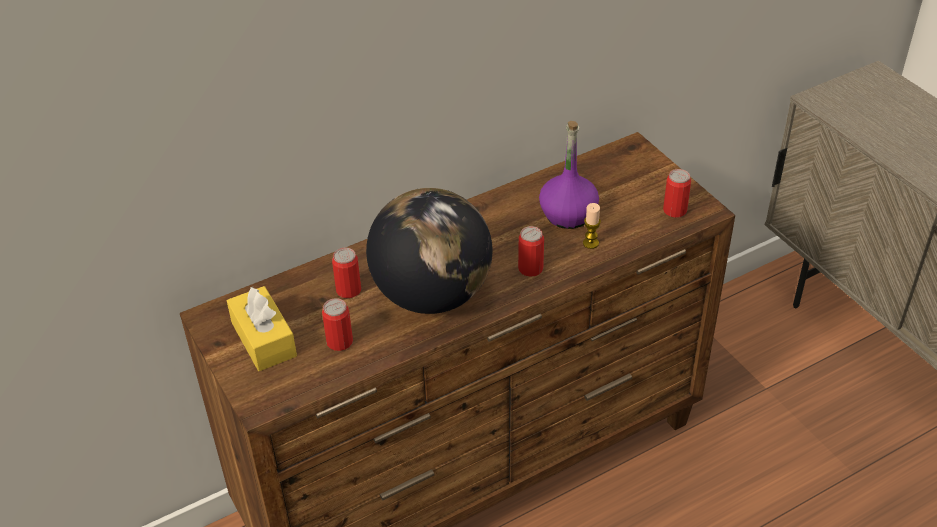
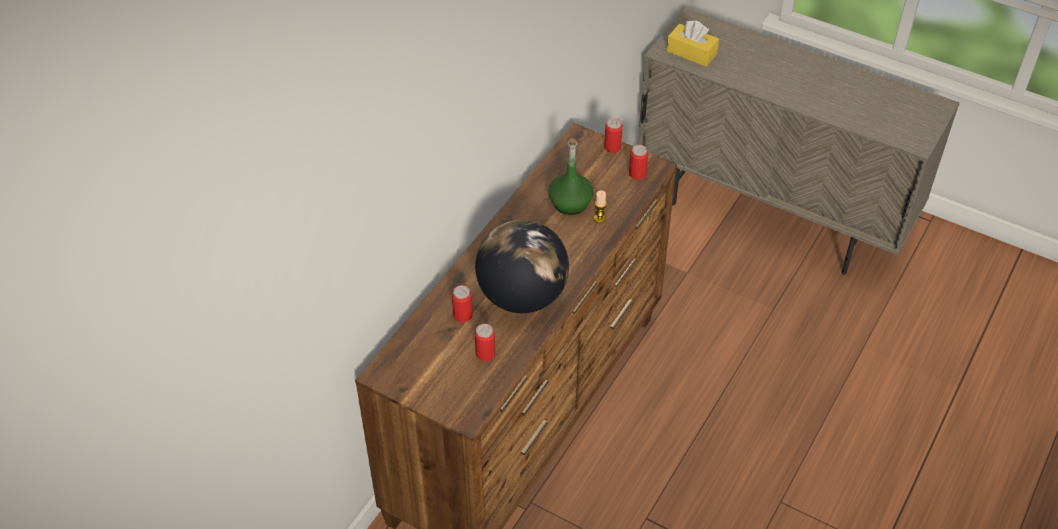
camera: 30 degrees left, 5 degrees up
(264, 339) = (432, 373): yellow tissue box -> yellow tissue box (691, 52)
(530, 269) = (573, 252): can -> can (612, 147)
(568, 214) = (570, 203): purple bottle -> green bottle

